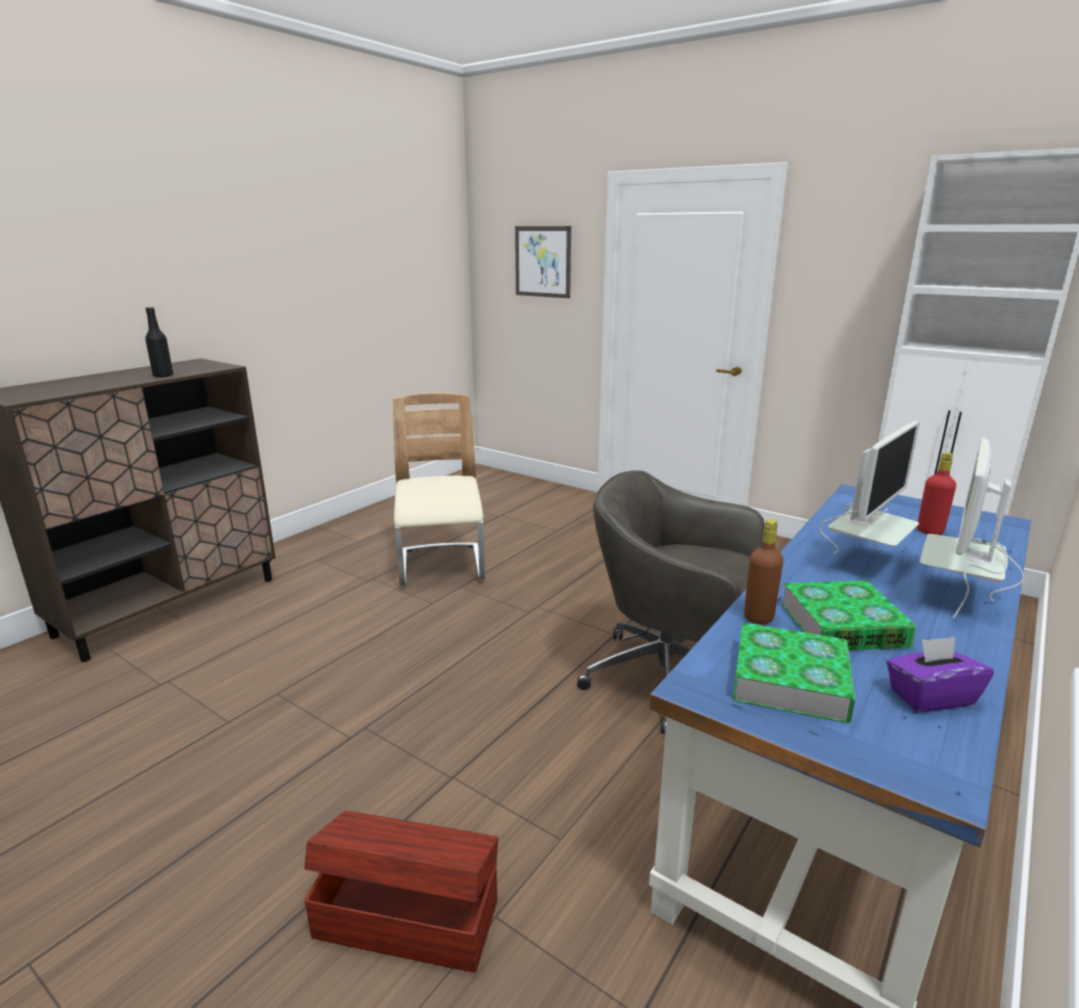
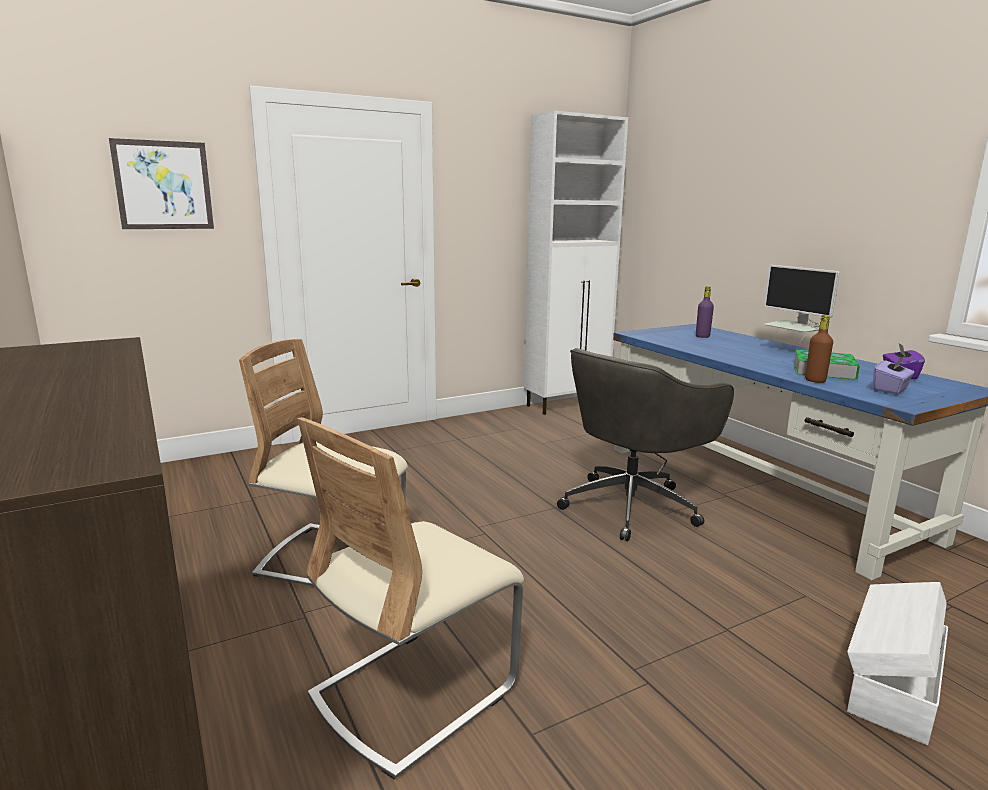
camera: 65 degrees left, 5 degrees down
(163, 376) = (100, 370): black bottle -> none
(306, 639) = (414, 691): none -> beige chair
(406, 916) = (892, 685): brown storage box -> white storage box
(790, 680) = (891, 389): book -> purple tissue box
(863, 562) = (742, 353): monitor -> none
(930, 531) = (702, 336): red bottle -> purple bottle

